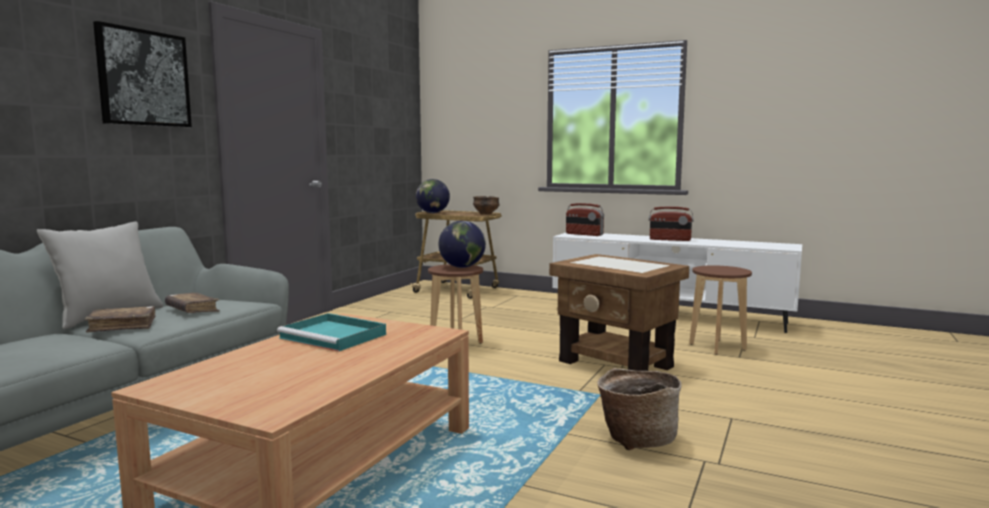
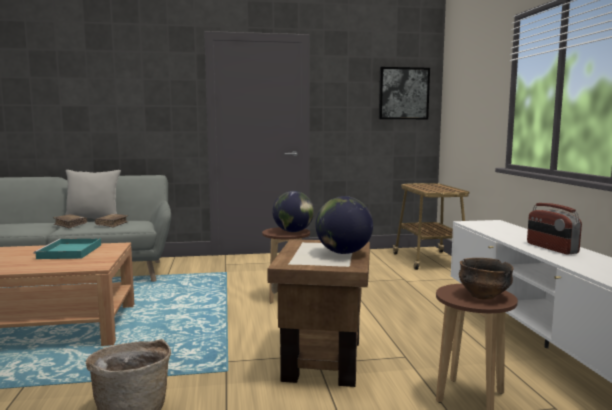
camera: 55 degrees right, 0 degrees up
(143, 78) = (153, 86): picture -> picture (403, 93)
(433, 213) = (414, 185): globe -> globe (344, 253)
(486, 213) = (448, 190): bowl -> bowl (483, 296)
(584, 234) = (492, 225): radio -> none

